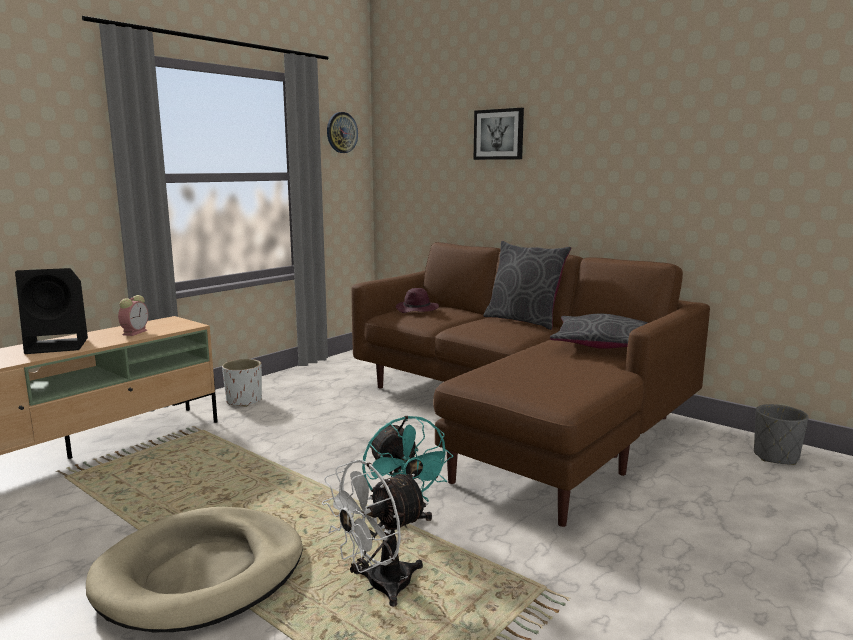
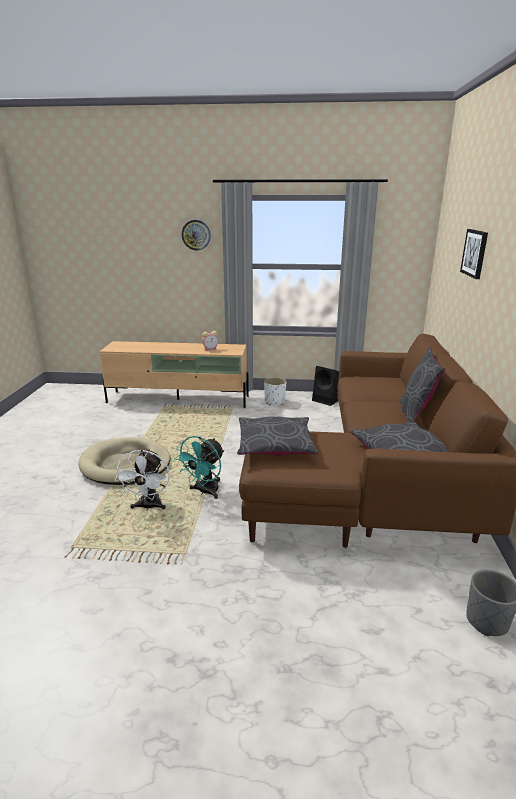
camera: 55 degrees right, 10 degrees up
(59, 345) = (176, 347): black speaker -> black speaker (327, 400)
(341, 132) = (402, 235): wall clock -> wall clock (196, 235)
(379, 587) = (148, 507): white fan -> white fan turned 105 degrees counterclockwise
(417, 310) = (373, 380): purple hat -> none
(511, 380) = (275, 445): none -> grey pillow

